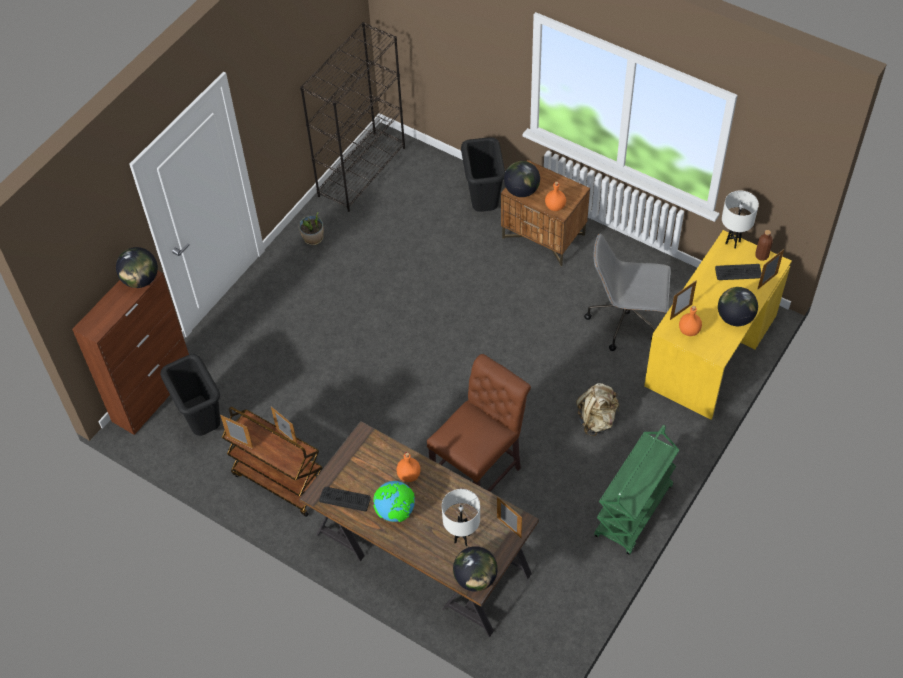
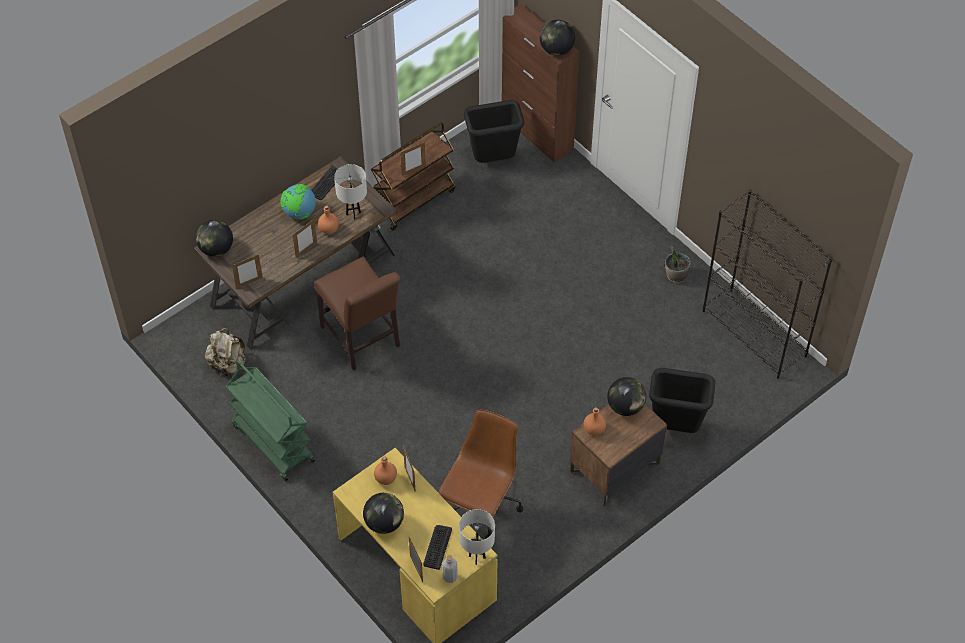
camera: 105 degrees right, 0 degrees up
(240, 442) = (421, 140): picture frame -> picture frame (306, 250)
(462, 538) = (254, 249): white table lamp -> white table lamp (353, 213)
(597, 420) = (378, 444): beige backpack -> beige backpack (227, 364)
(626, 320) = (481, 507): grey office chair -> brown office chair
(761, 256) = (450, 577): brown bottle -> grey bottle

